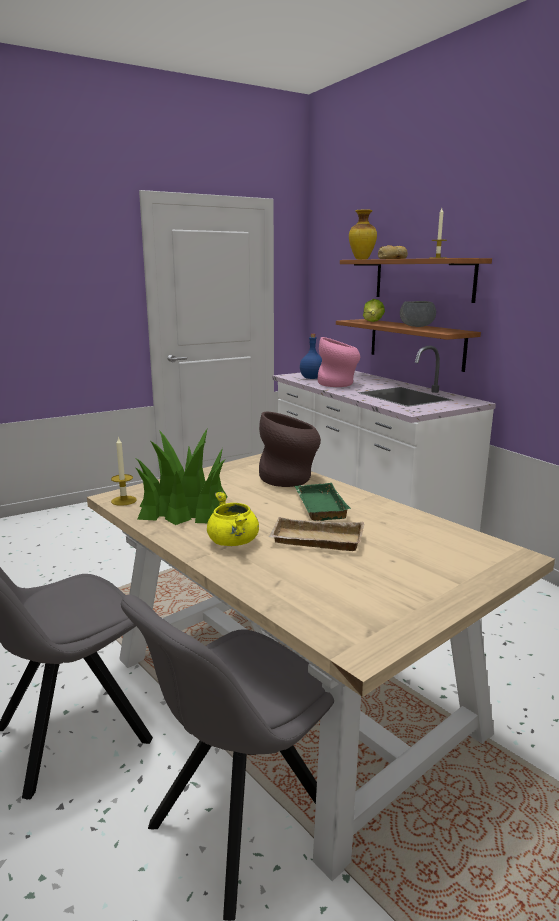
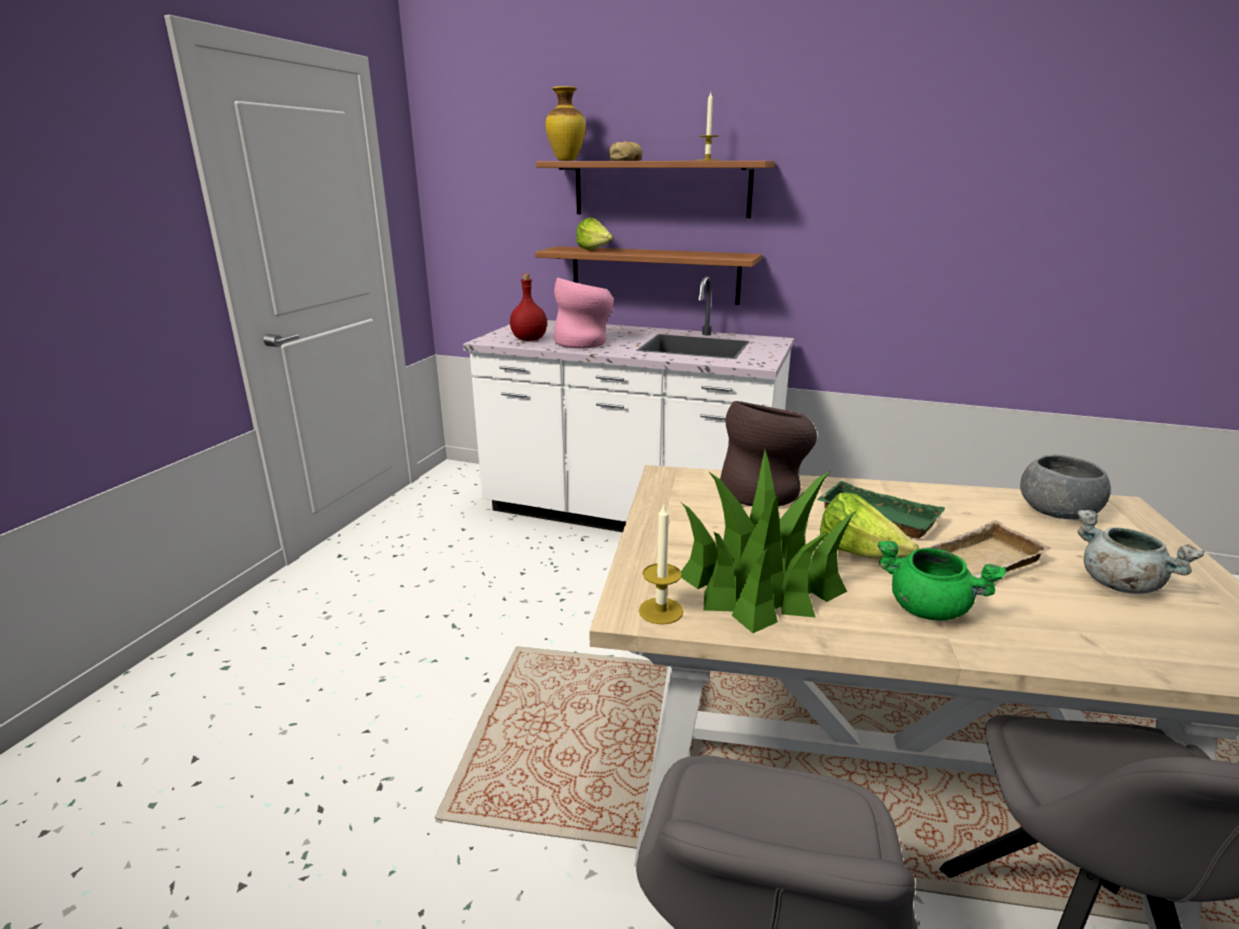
camera: 40 degrees left, 5 degrees up
(233, 542) = (929, 608): yellow cooking pot -> green cooking pot
(263, 515) = (859, 553): none -> lettuce
(312, 378) = (530, 339): blue bottle -> red bottle
(374, 577) = (1118, 583): none -> grey cooking pot
(416, 326) = (672, 252): grey bowl -> grey bowl (1057, 513)

